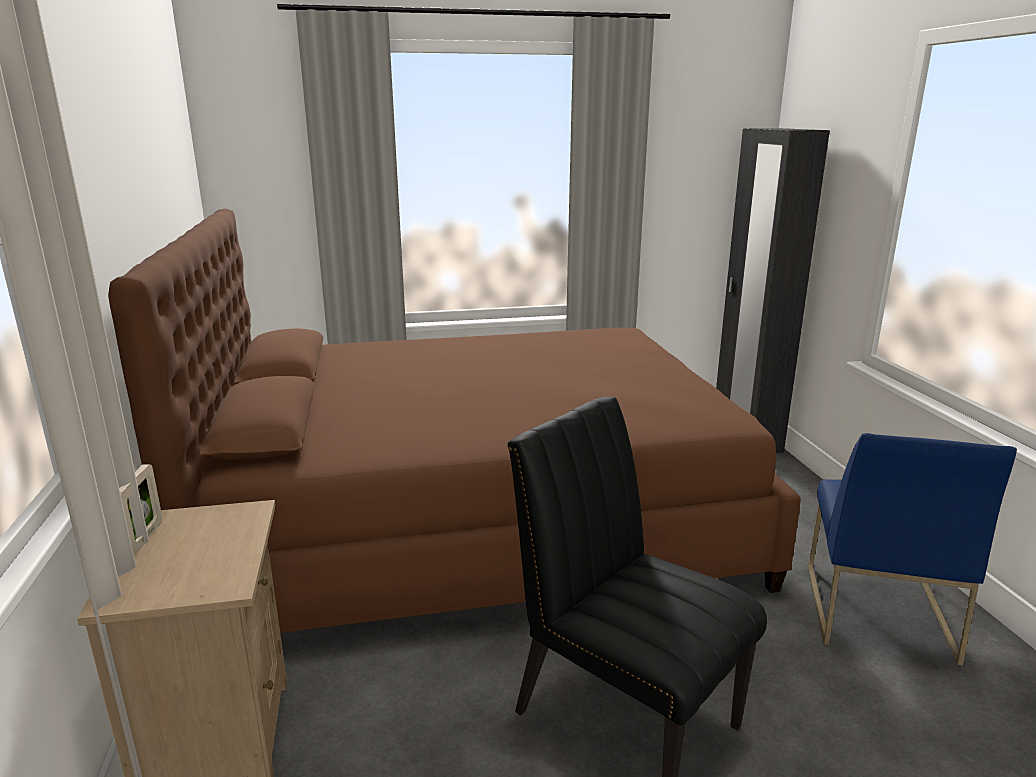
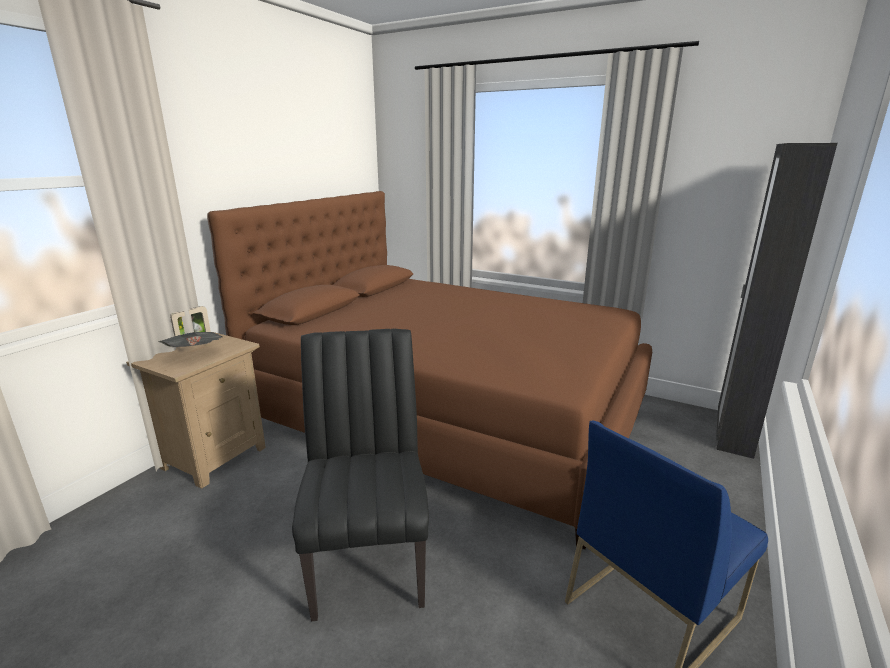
camera: 40 degrees right, 0 degrees up
(198, 553) = (195, 354): none -> newspaper

